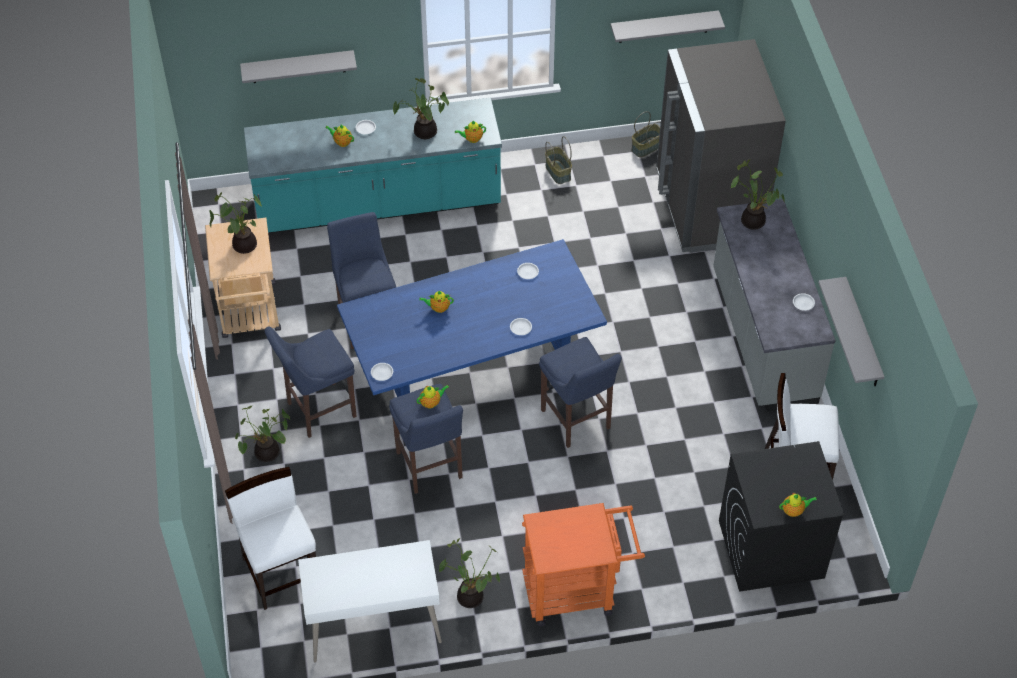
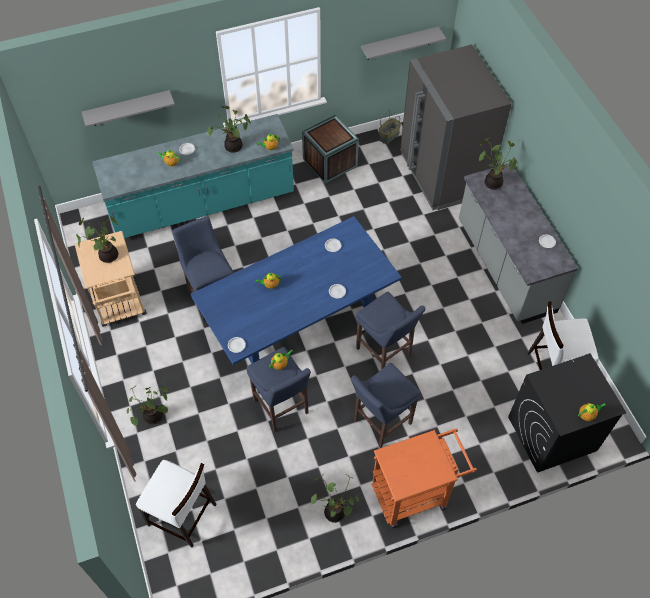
camera: 10 degrees left, 5 degrees up
(282, 571) = (182, 515): white chair -> white chair turned 150 degrees clockwise
(318, 410) = (186, 375): blue stool -> blue stool (380, 423)
(374, 625) = (264, 550): white desk -> none
(558, 172) = (330, 162): basket -> crate
(862, 335) = (612, 265): grey shelf -> none

